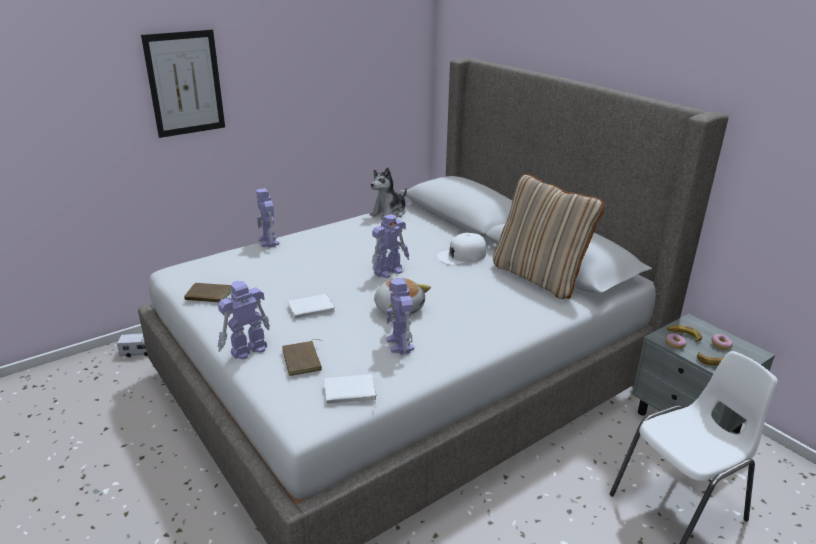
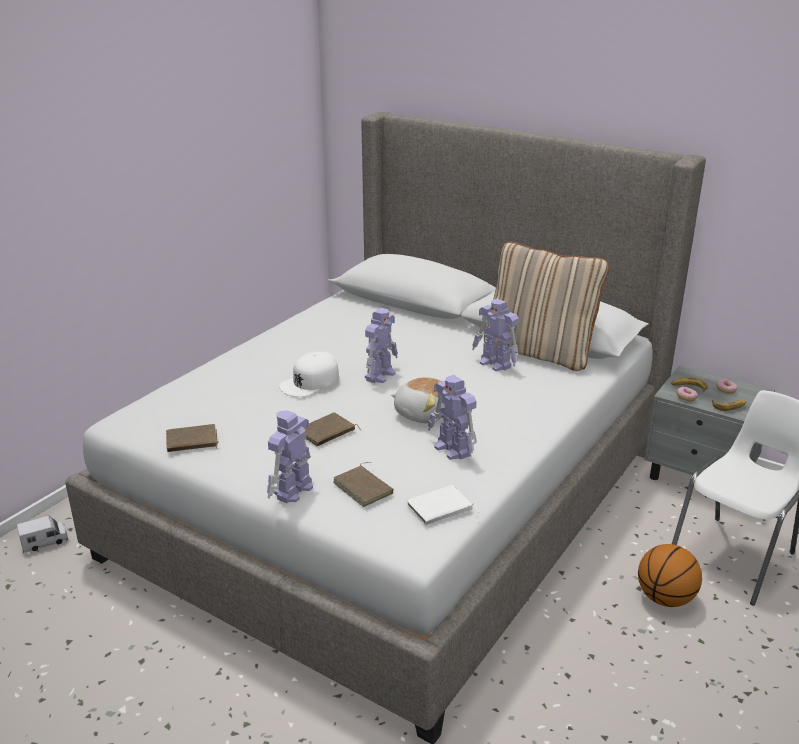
camera: 20 degrees left, 0 degrees up
(185, 83) = (65, 180): picture -> none
(269, 242) = (210, 366): toy robot -> toy robot (495, 364)
(311, 309) = (327, 433): white book -> brown book
(389, 213) = (326, 308): plush toy -> none
(462, 256) = (444, 344): white cap -> white cap (310, 382)
(589, 528) = (665, 598): none -> basketball

